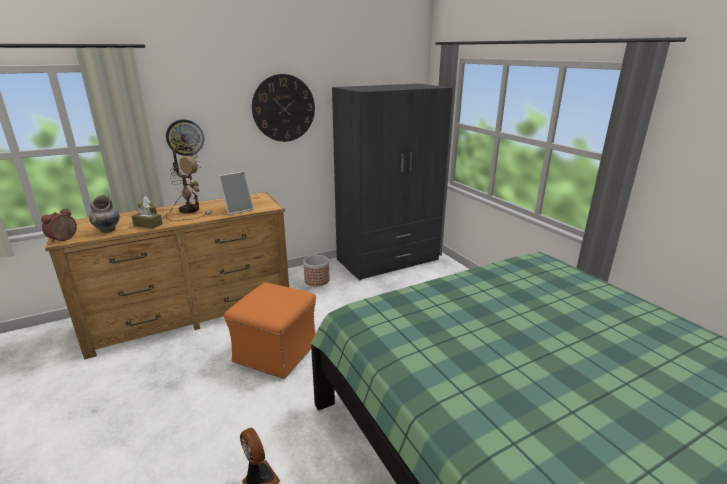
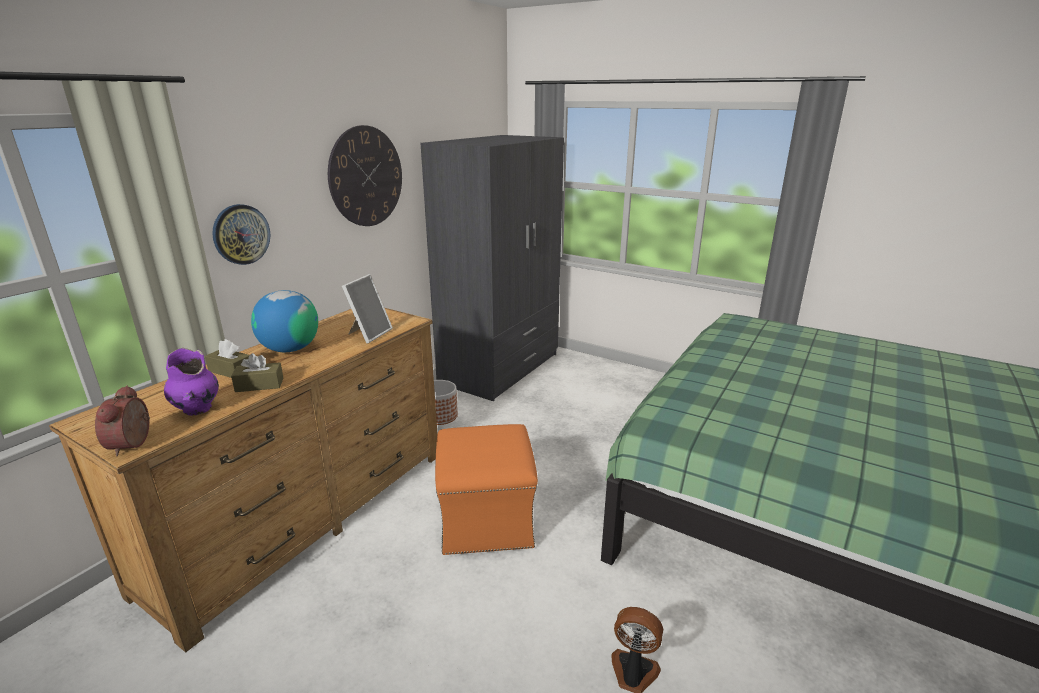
camera: 30 degrees left, 0 degrees up
(107, 230) = (197, 410): grey vase -> purple vase
(189, 209) = (290, 349): table lamp -> globe

